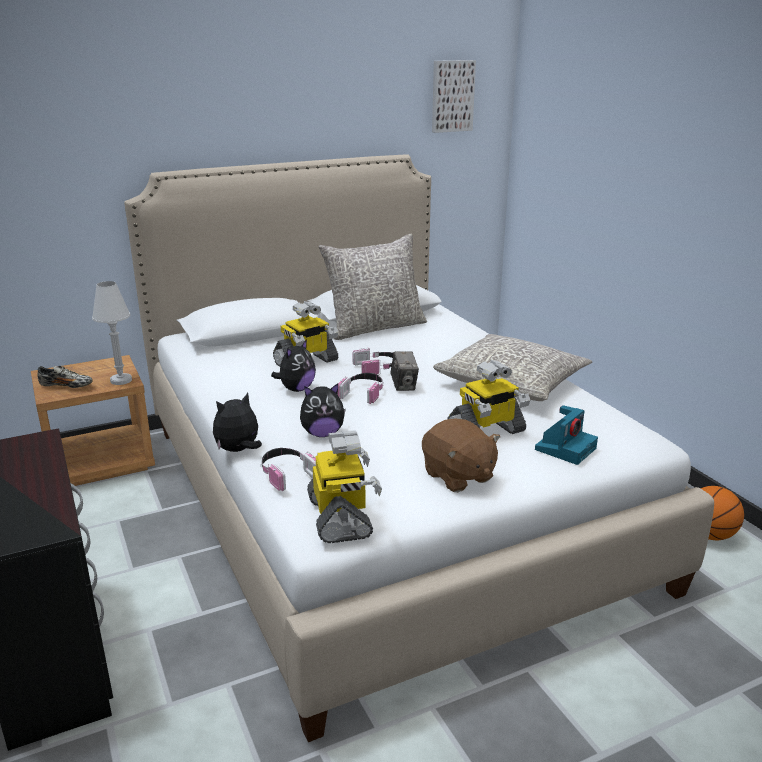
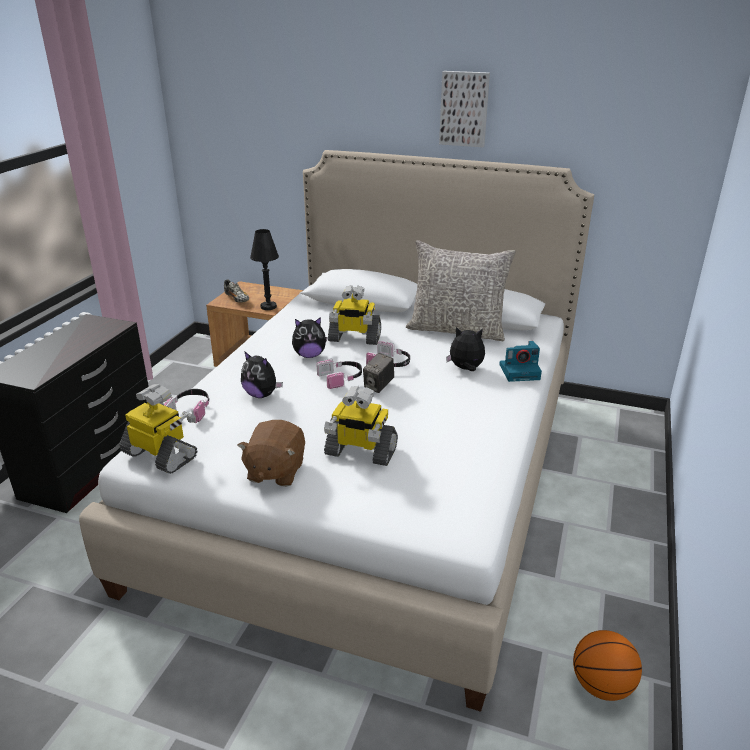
camera: 45 degrees right, 5 degrees up
(121, 380) = (268, 307): white table lamp -> black table lamp
(238, 450) = (203, 382): plush toy -> plush toy (466, 369)
(341, 517) = (161, 455): toy robot -> toy robot turned 90 degrees counterclockwise
(451, 96) = (645, 111): picture -> picture (464, 108)
(512, 383) = (465, 424): grey pillow -> none
(565, 448) = (387, 497): camera -> camera (520, 371)

